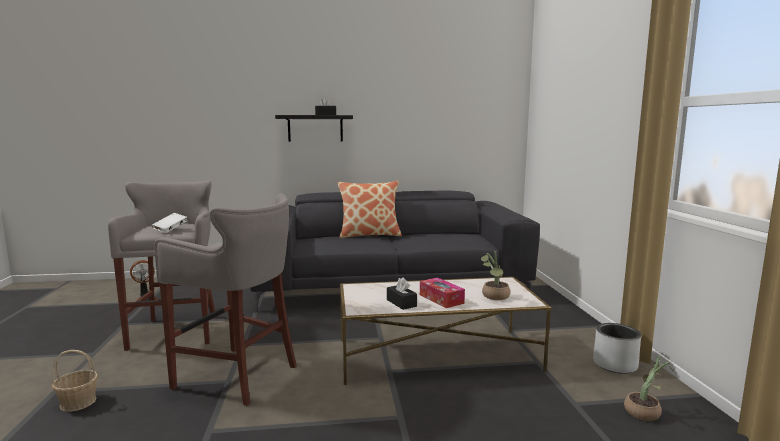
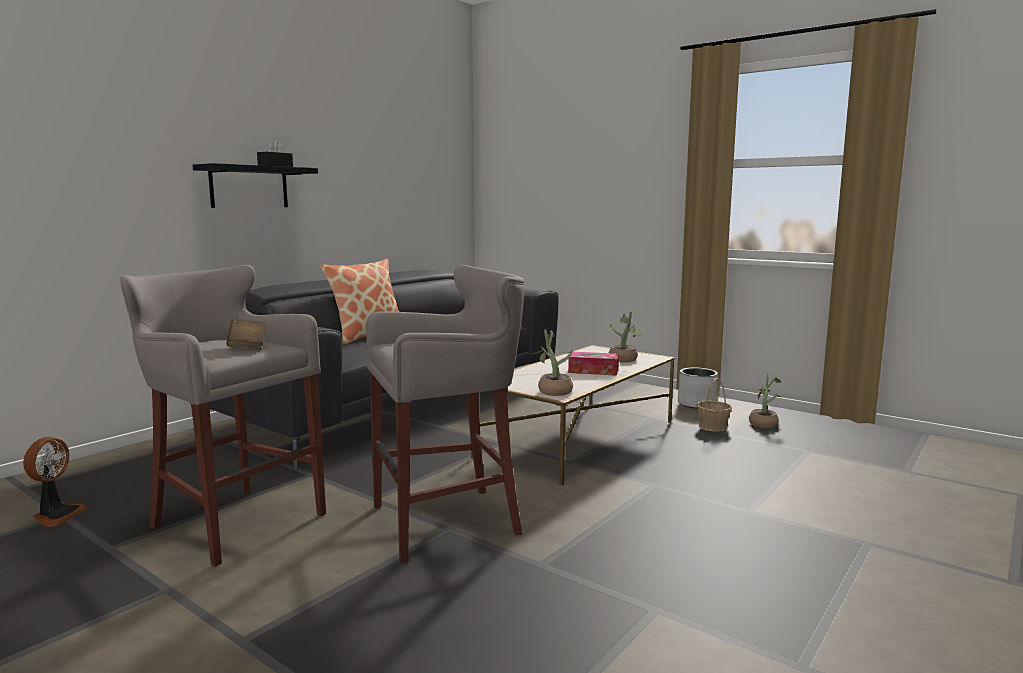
camera: 45 degrees left, 0 degrees up
(78, 402) = (316, 627): basket -> basket (712, 427)
(170, 230) = (247, 346): white book -> brown book
(364, 305) = (552, 390): none -> potted plant
(401, 303) = (575, 381): black tissue box -> none

